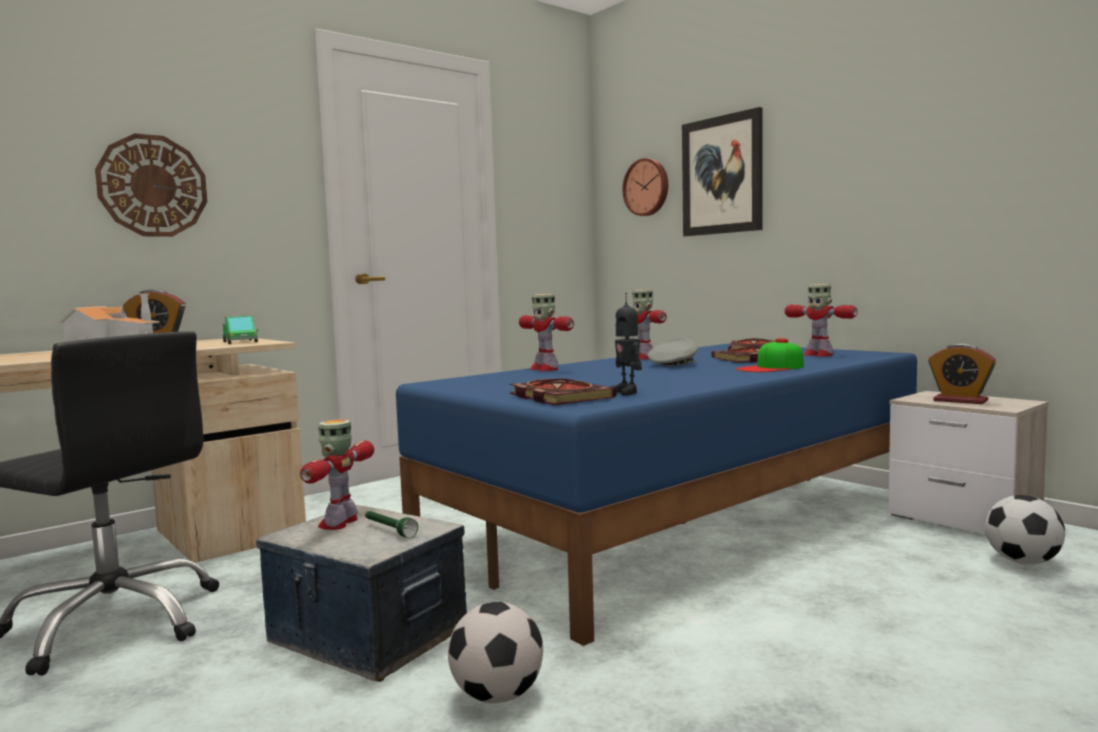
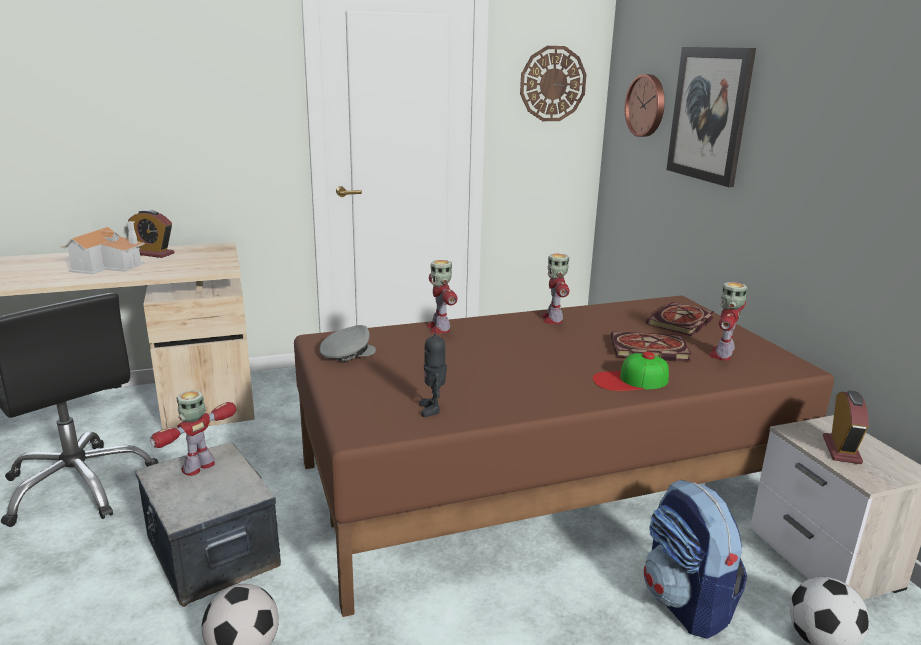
camera: 20 degrees right, 15 degrees up
(153, 186) = (154, 116): wall clock -> wall clock (552, 84)
(240, 342) = (209, 261): toy truck -> none
(389, 530) = (220, 488): green flashlight -> none
(557, 396) = (370, 403): book -> none
(673, 365) = (556, 346): grey cap -> grey cap (346, 354)
(682, 524) = (545, 486): blue bed -> brown bed
(817, 355) = (722, 354): toy robot -> toy robot turned 45 degrees clockwise
(895, 565) = (686, 603): none -> backpack
(960, 401) = (841, 450): alarm clock -> alarm clock turned 135 degrees counterclockwise

